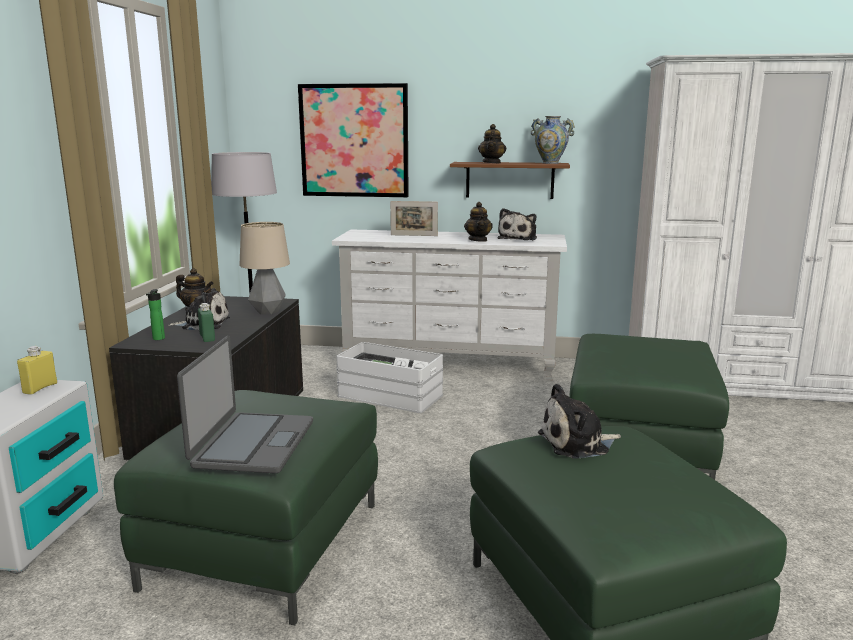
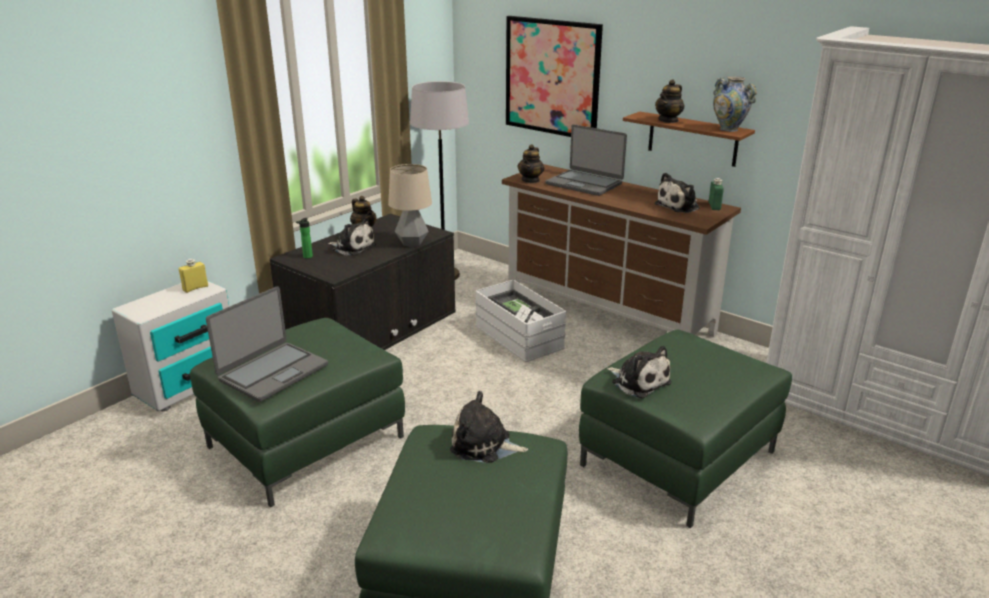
camera: 30 degrees right, 10 degrees up
(207, 338) = (339, 264): green bottle -> green bottle (714, 206)
(414, 235) = (584, 184): picture frame -> laptop
(450, 364) = (607, 316): white dresser -> brown dresser
(478, 240) = (634, 202): teapot -> teapot (531, 180)
(622, 368) = (638, 382): none -> plush toy

